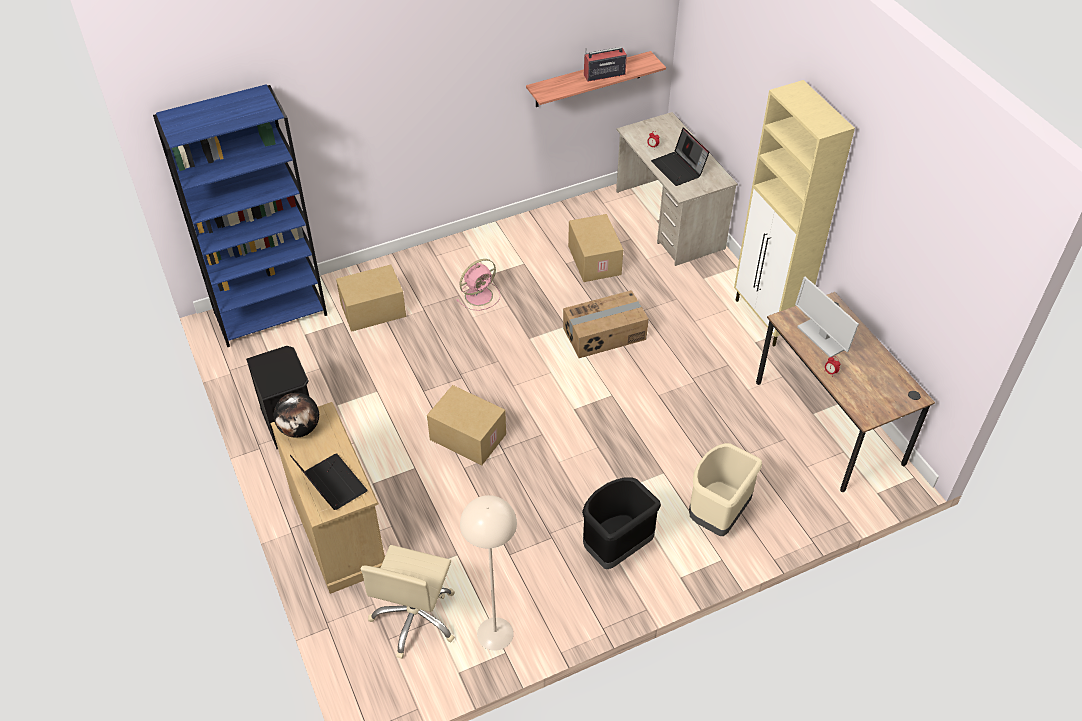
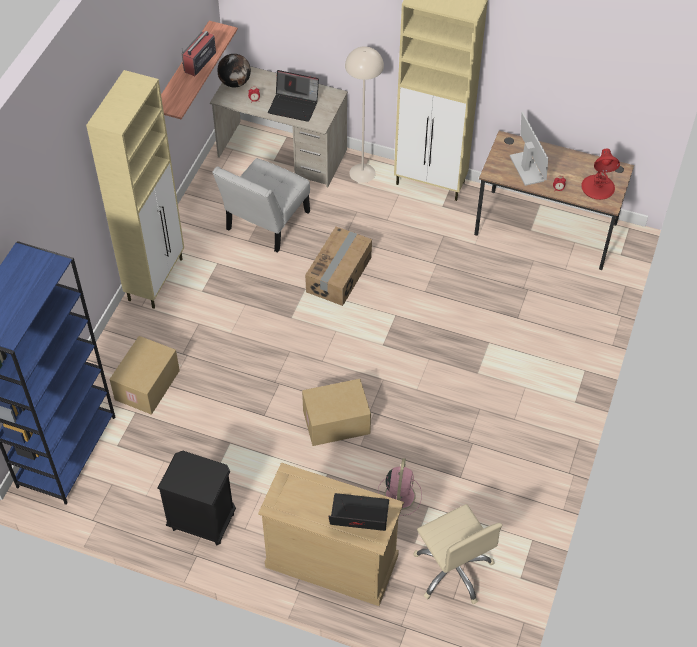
camera: 45 degrees left, 5 degrees up
(300, 429) = (285, 499): globe -> globe (235, 83)
(468, 244) = (156, 278): none -> beige cabinet
(480, 295) = (215, 312): pink fan -> pink fan (400, 494)
(495, 633) = (512, 534): beige floor lamp -> beige floor lamp (362, 172)
(593, 260) = (265, 224): cardboard box -> white chair
(615, 548) = (517, 416): black trash can -> none
(717, 515) = (550, 344): beige trash can -> none
(821, 337) = (527, 168): monitor -> monitor turned 120 degrees counterclockwise
(872, 396) = (598, 187): none -> red table lamp

